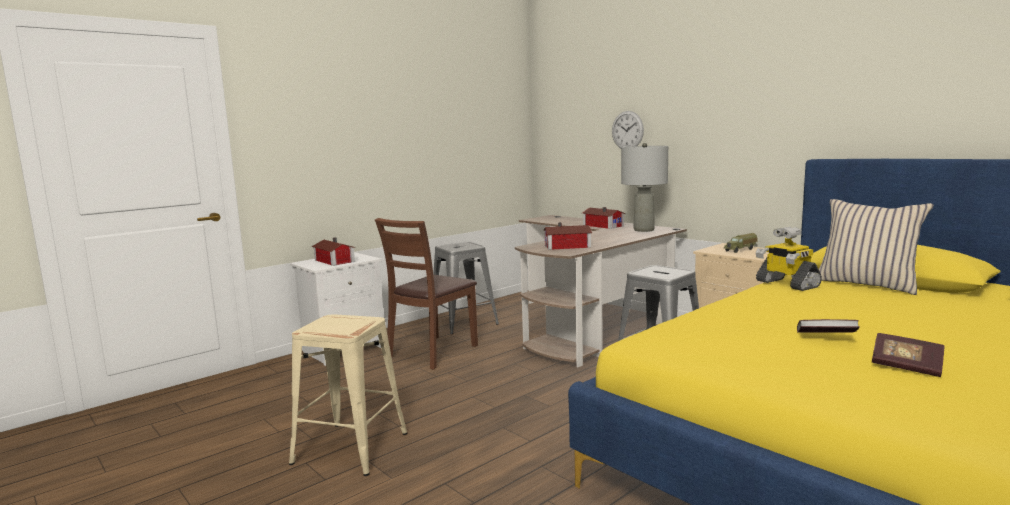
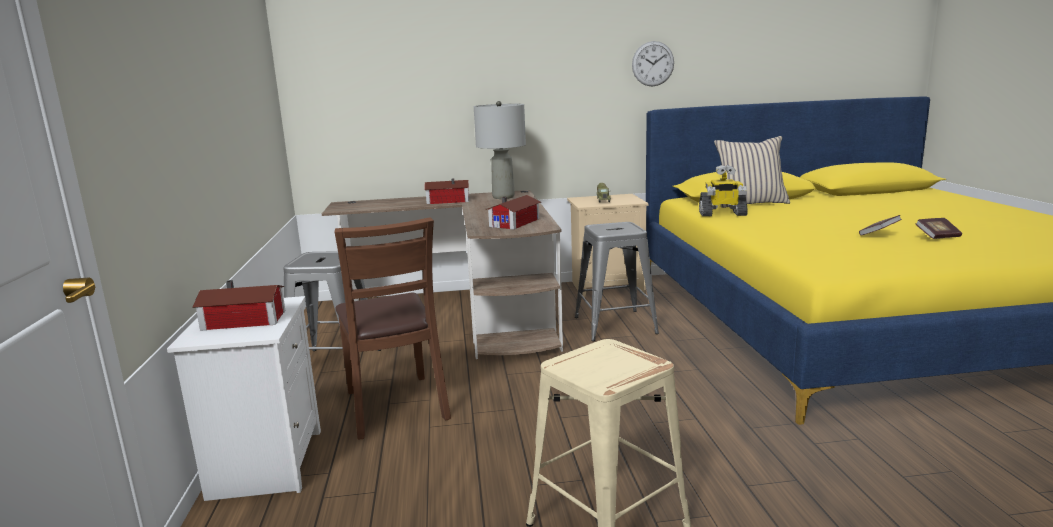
camera: 55 degrees left, 5 degrees up
(627, 130) = (442, 88): wall clock -> wall clock (653, 64)

